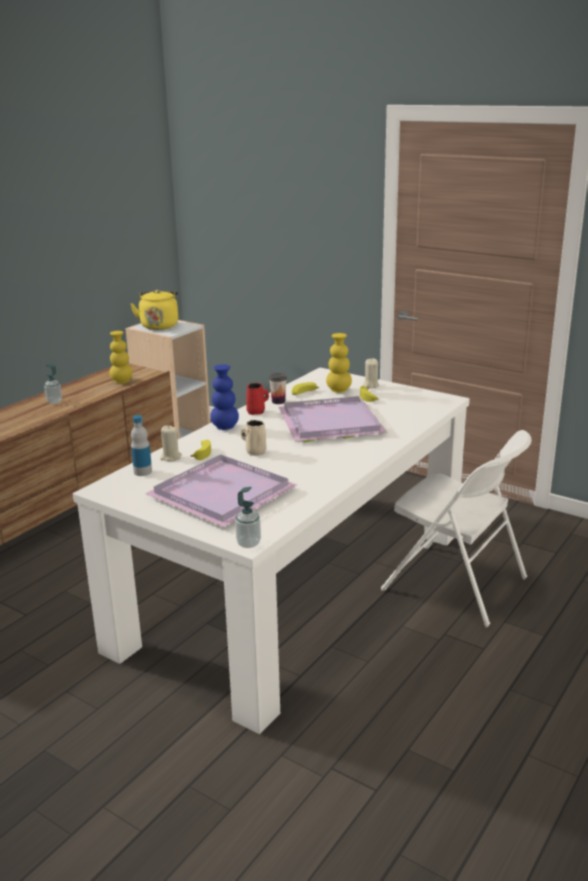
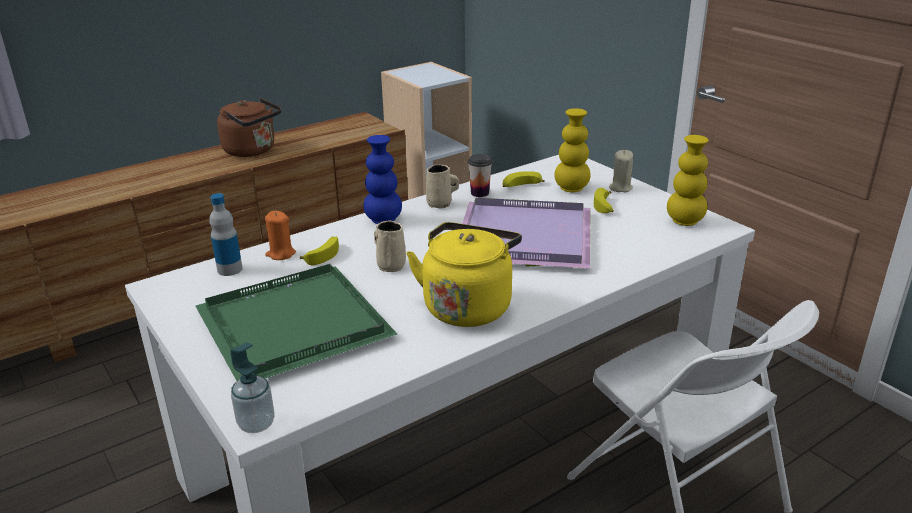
camera: 20 degrees right, 5 degrees up
(54, 401) = (252, 151): soap dispenser -> brown kettle
(121, 381) = (343, 136): yellow vase -> yellow vase (684, 221)
(159, 325) = (420, 72): yellow kettle -> yellow kettle (468, 306)
(170, 457) = (280, 254): beige candle -> orange candle
(222, 492) = (295, 323): purple tray -> green tray
(257, 412) = (440, 204): red mug -> beige mug

